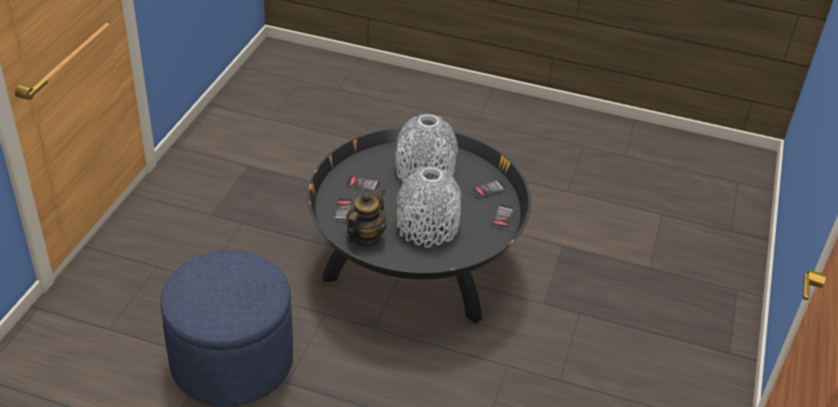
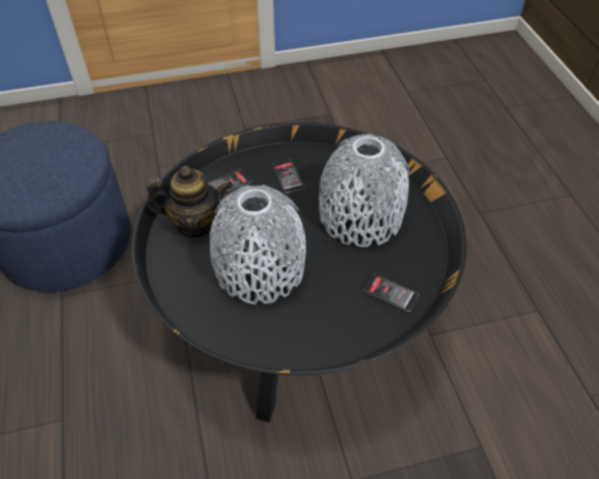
camera: 60 degrees right, 10 degrees up
(502, 217) = (348, 336): phone -> none

